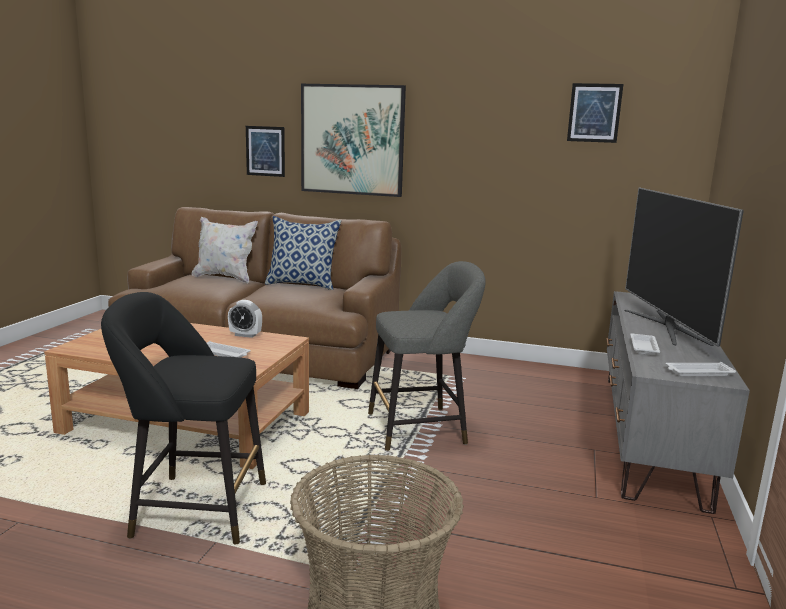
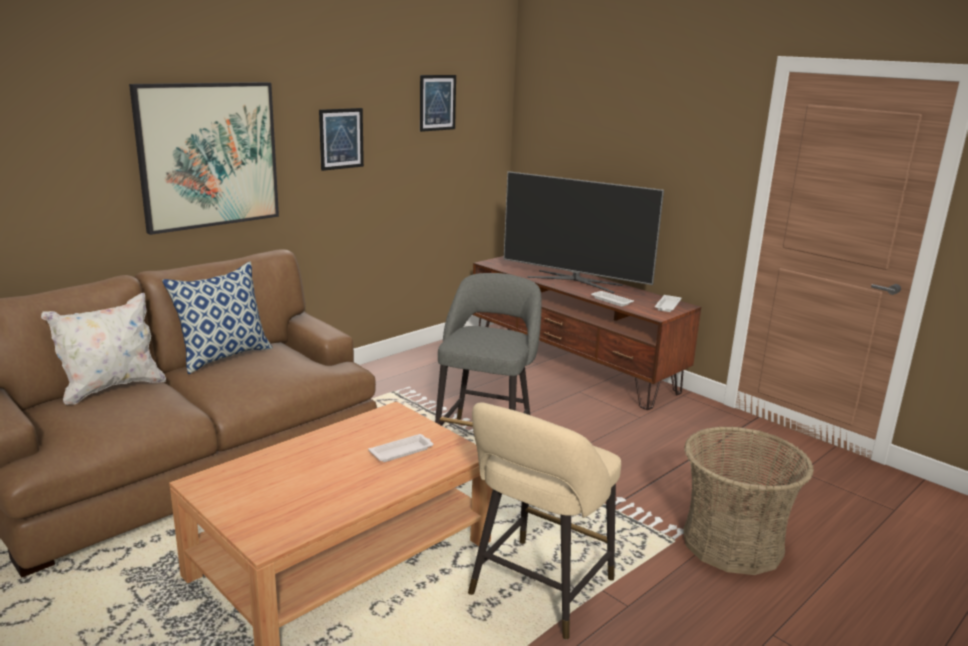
camera: 60 degrees left, 5 degrees up
(193, 508) = (537, 591): black stool -> beige stool
(245, 335) = (351, 429): alarm clock -> none
(265, 151) = (77, 187): picture -> picture (341, 138)
(650, 433) = (573, 365): grey tv stand -> brown tv stand

